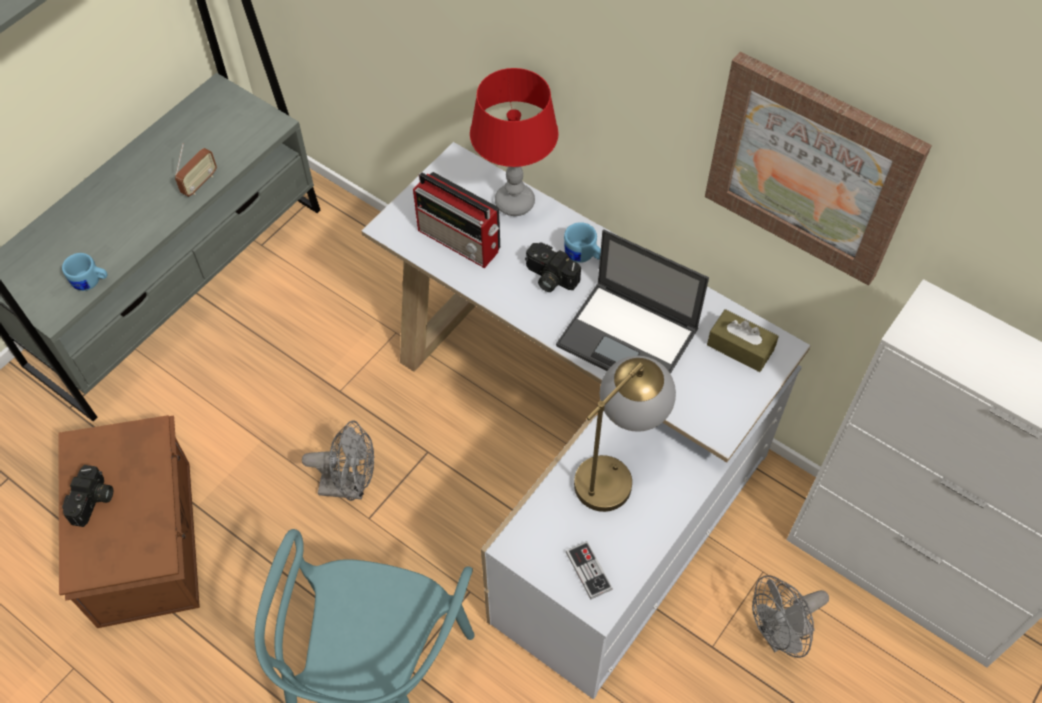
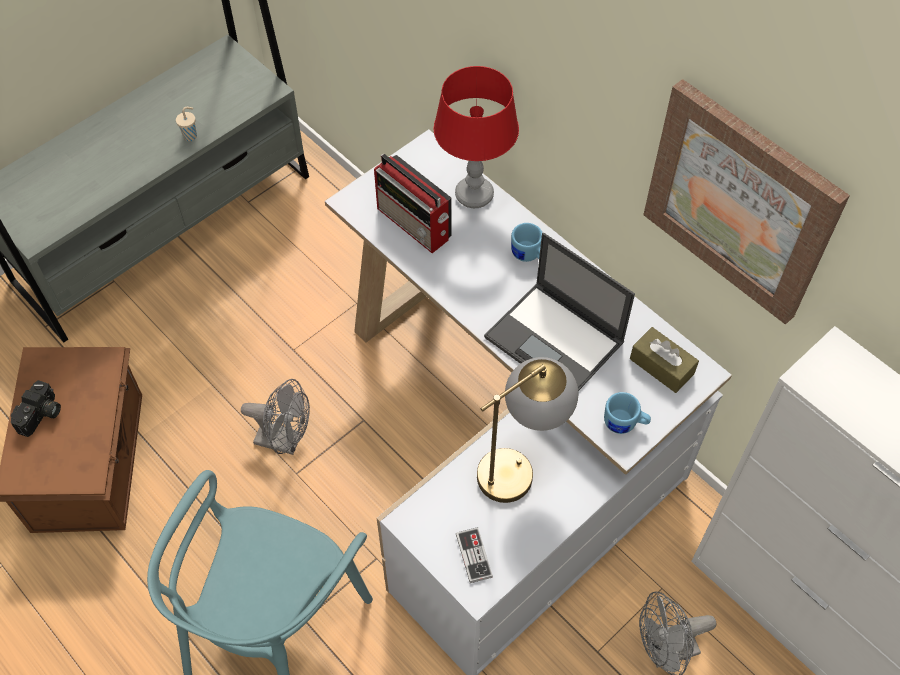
camera: 10 degrees right, 0 degrees up
(91, 282) = (74, 213): blue mug -> blue mug (625, 424)
(200, 183) = (191, 136): radio -> beige cup
(549, 278) = (491, 272): camera -> none

